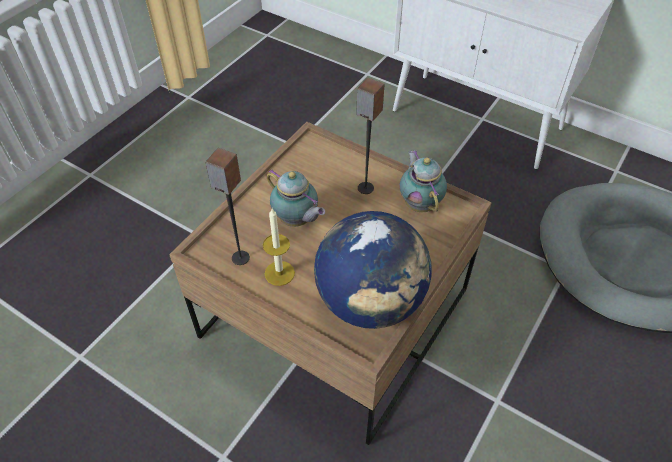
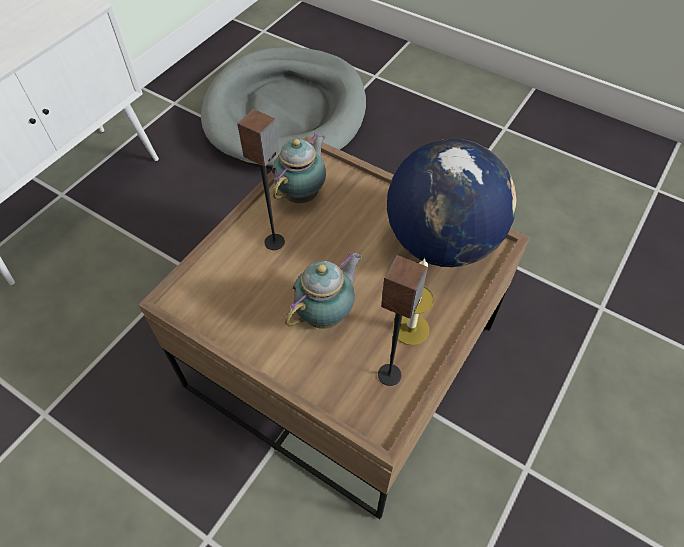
camera: 90 degrees left, 5 degrees up
(419, 203) = (302, 194): teapot -> teapot turned 135 degrees clockwise

